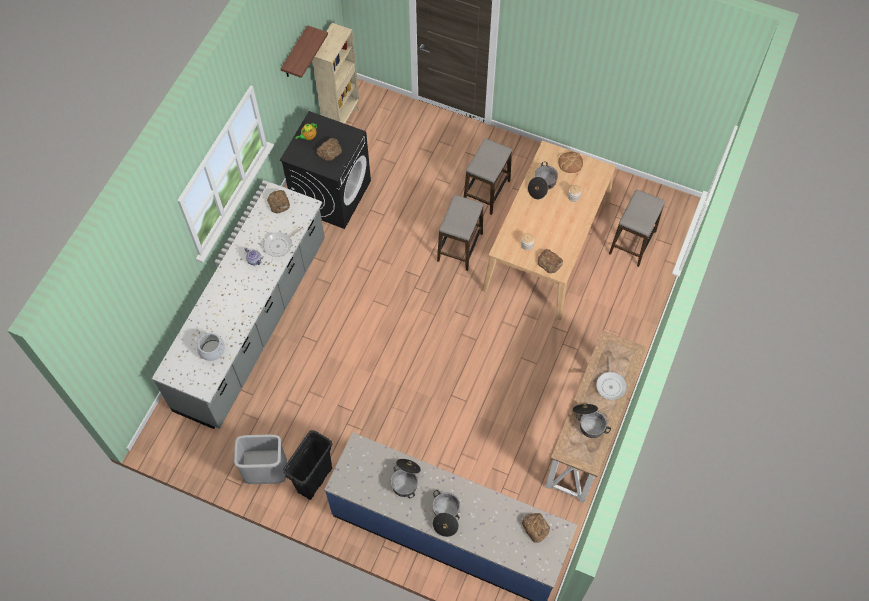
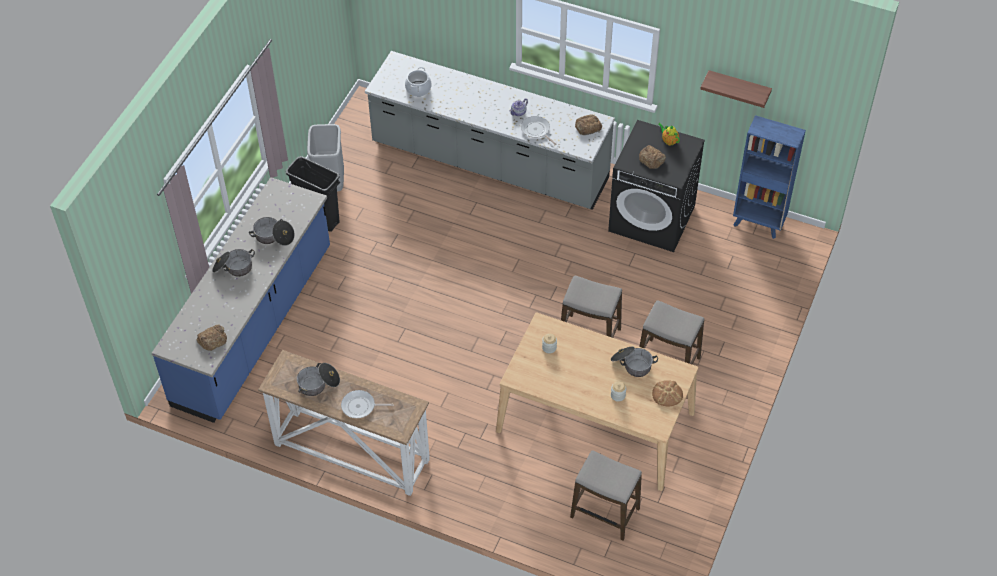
camera: 90 degrees right, 10 degrees down
(342, 118) = (759, 223): beige bookcase -> blue bookcase
(550, 262) = (526, 369): bread -> none

